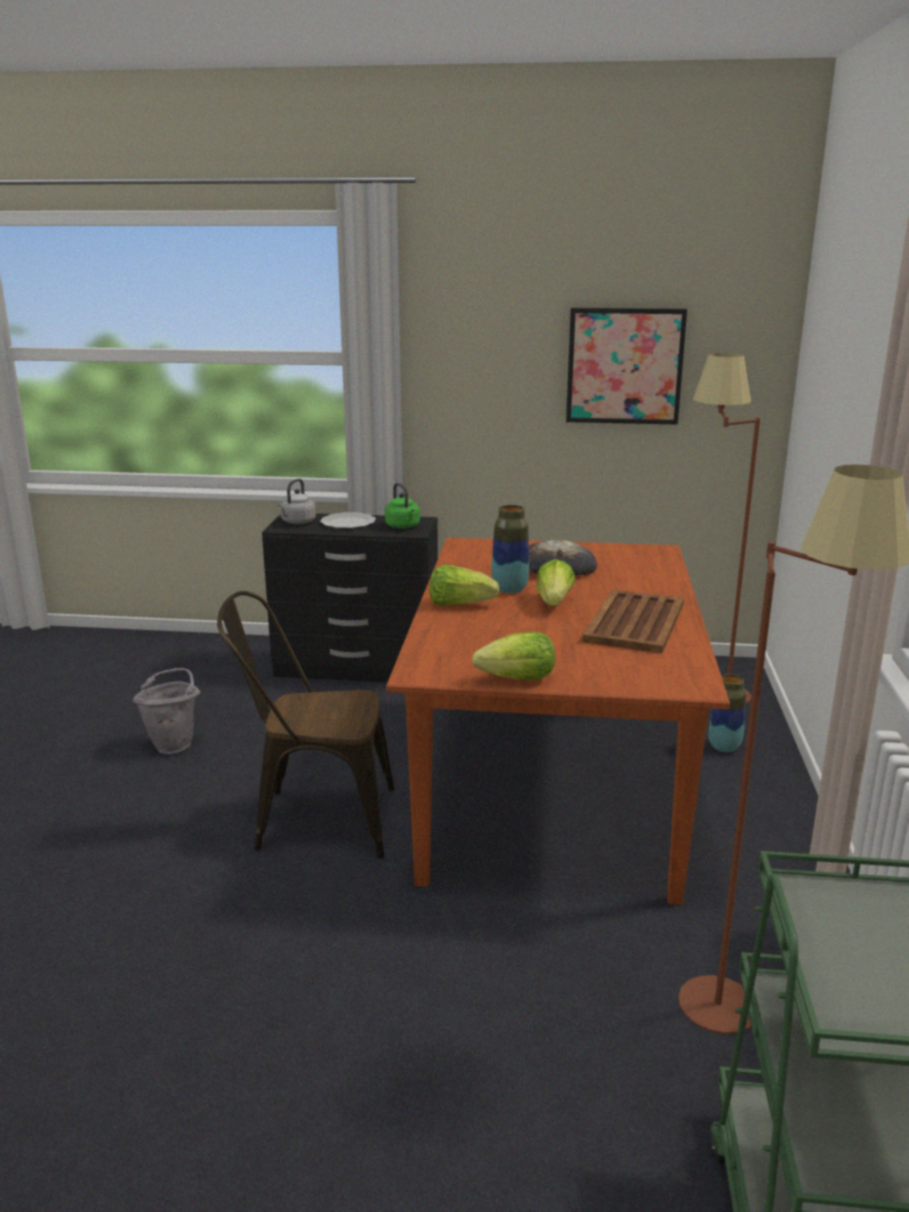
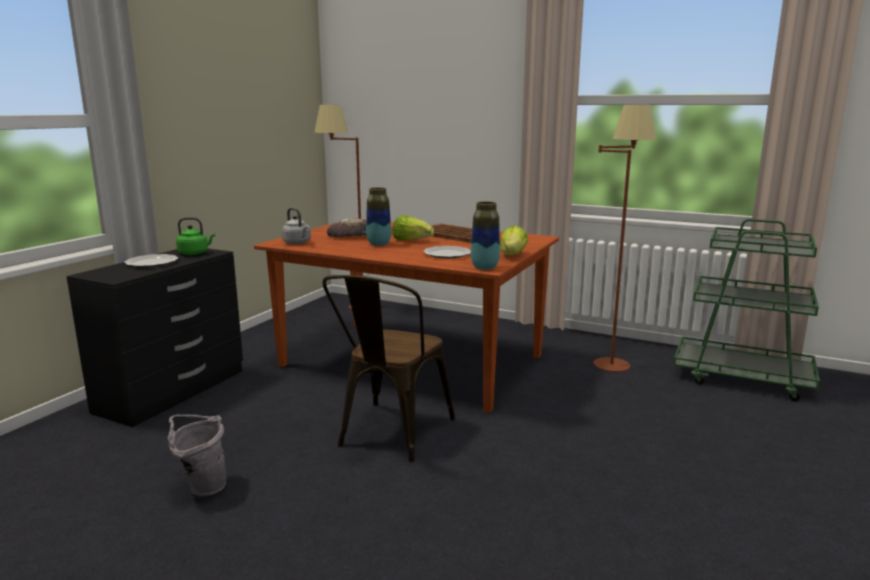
camera: 70 degrees left, 5 degrees down
(297, 522) = (113, 273): grey kettle -> grey kettle (297, 243)
(459, 604) = (390, 253): lettuce -> none
(484, 636) = (446, 254): none -> plate
(624, 366) = (257, 119): picture -> none
(724, 747) = (414, 319): vase -> vase (484, 267)

